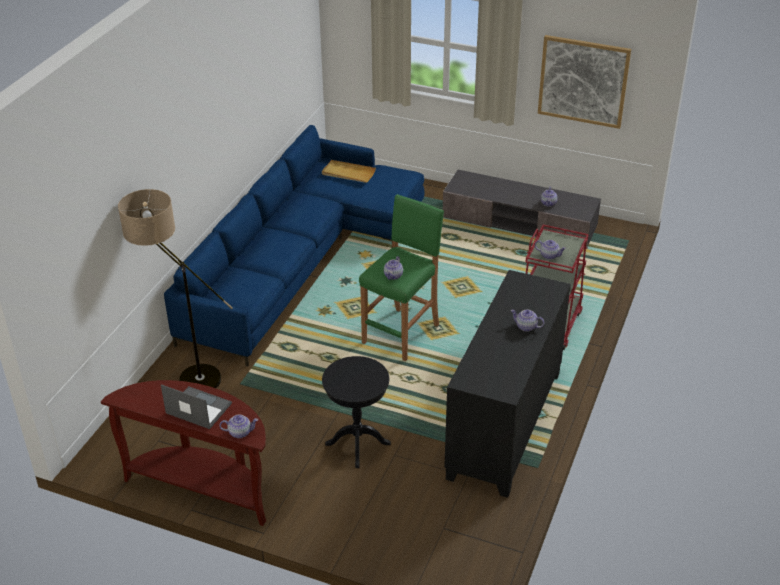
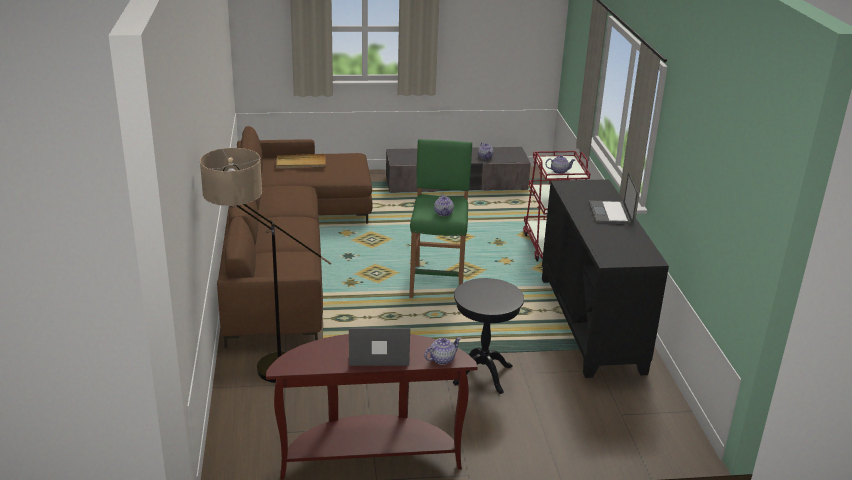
camera: 30 degrees left, 10 degrees down
(300, 259) = (288, 250): blue sofa -> brown sofa
(526, 327) = (611, 213): teapot -> laptop
(583, 81) = (494, 41): picture -> none

